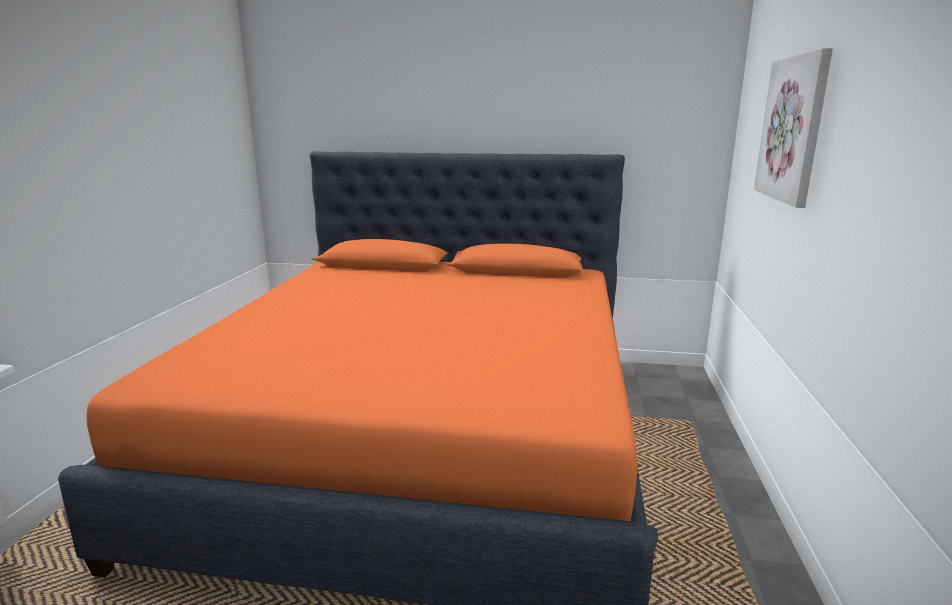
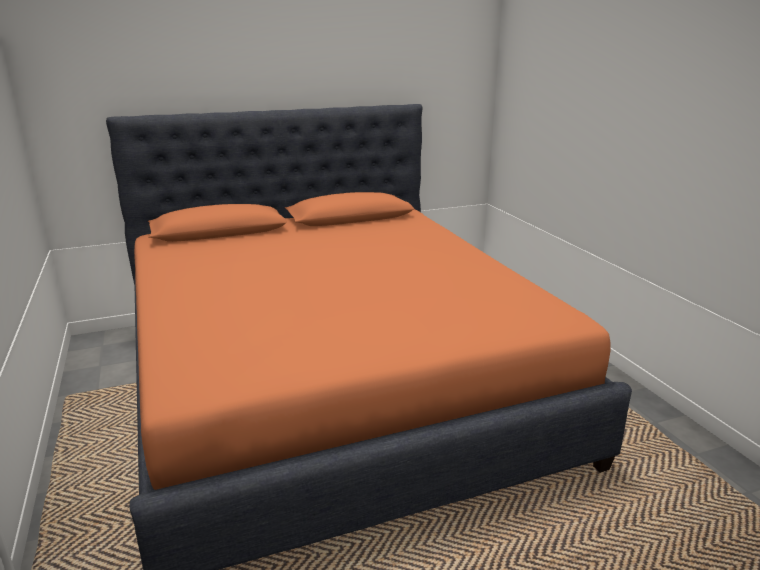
camera: 30 degrees left, 5 degrees up
(793, 129) = (584, 85): picture -> none

